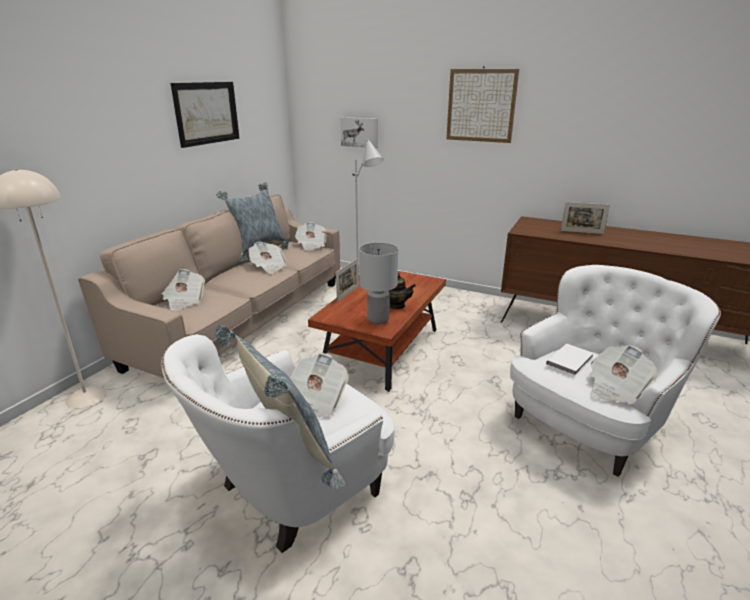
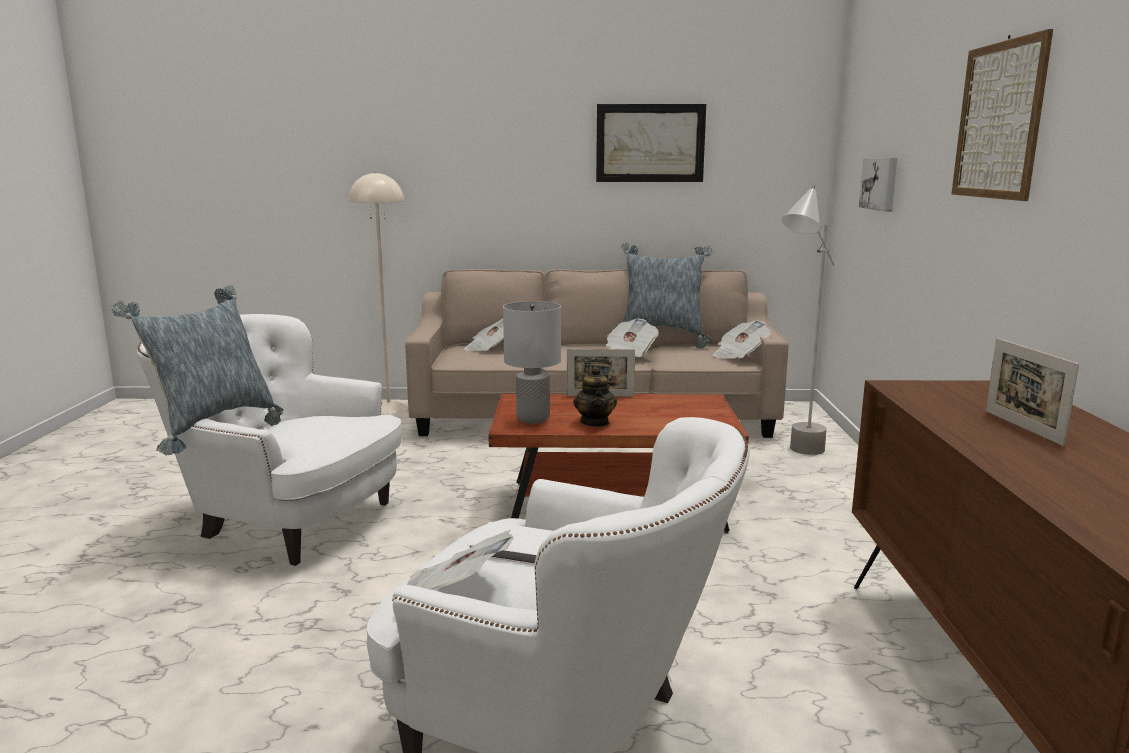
camera: 65 degrees right, 10 degrees down
(315, 401) = (313, 426): newspaper -> none

